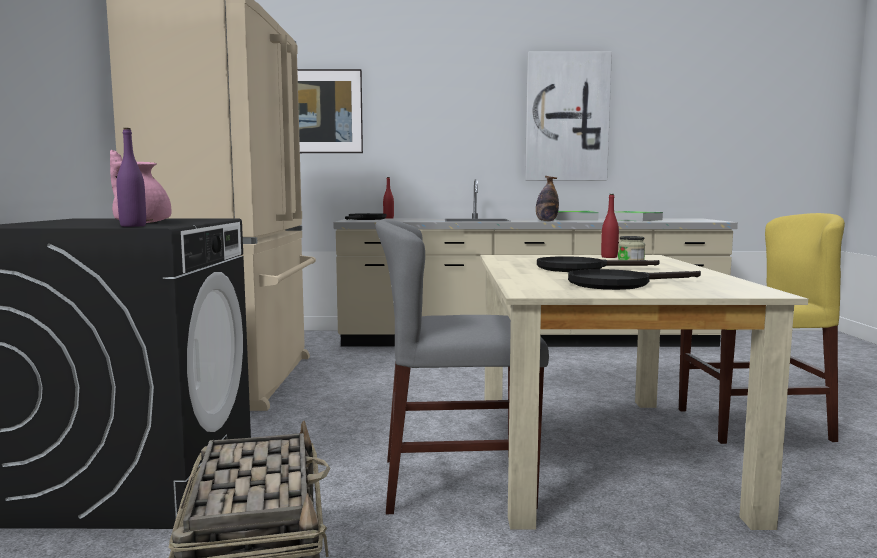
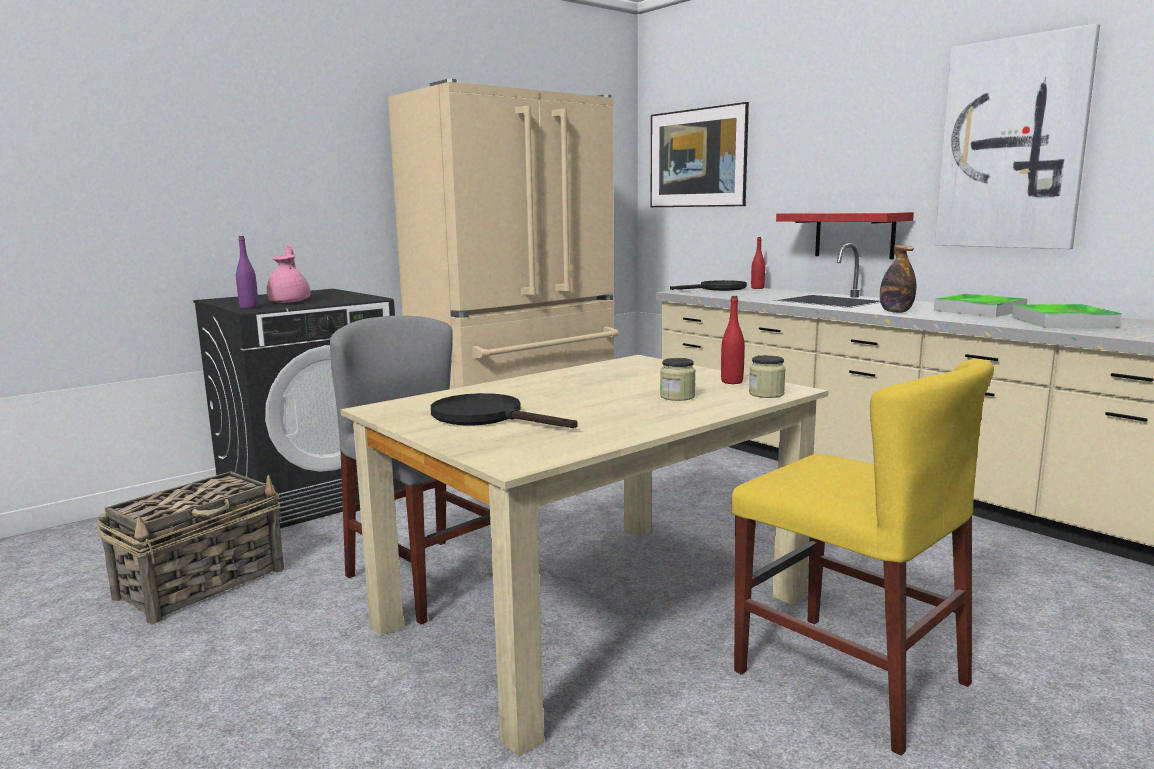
camera: 50 degrees right, 5 degrees up
(462, 175) = (854, 235): none -> red shelf
(580, 268) = (589, 391): black frying pan -> none
(653, 258) = (766, 394): none -> jar

